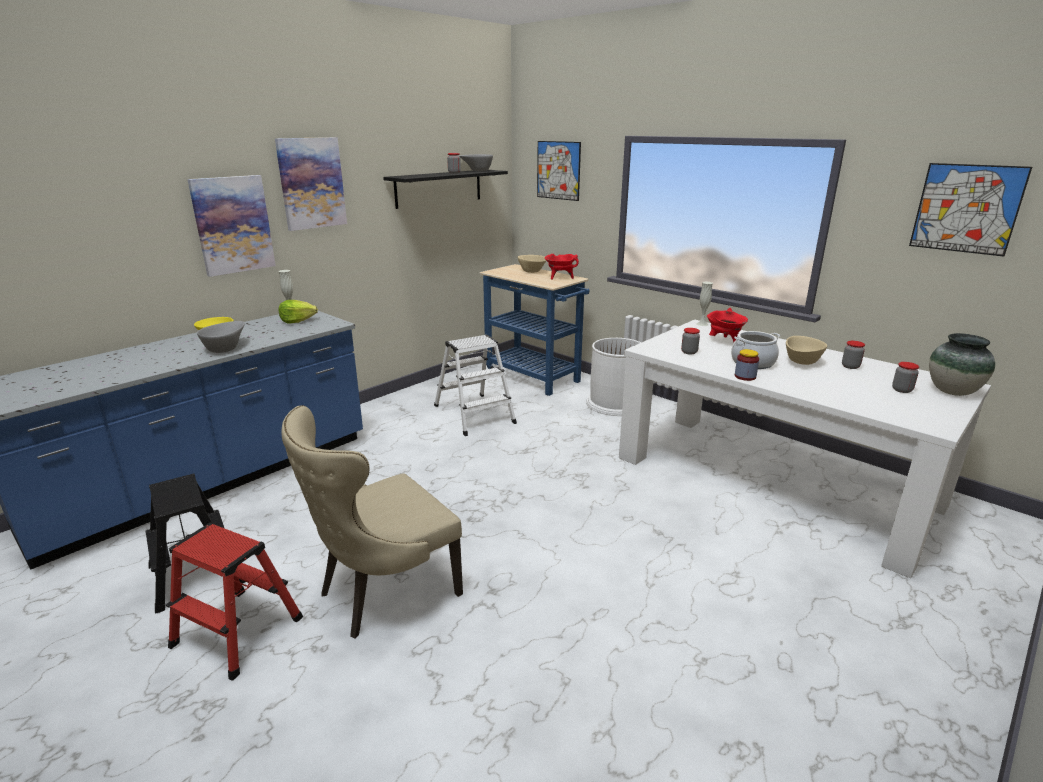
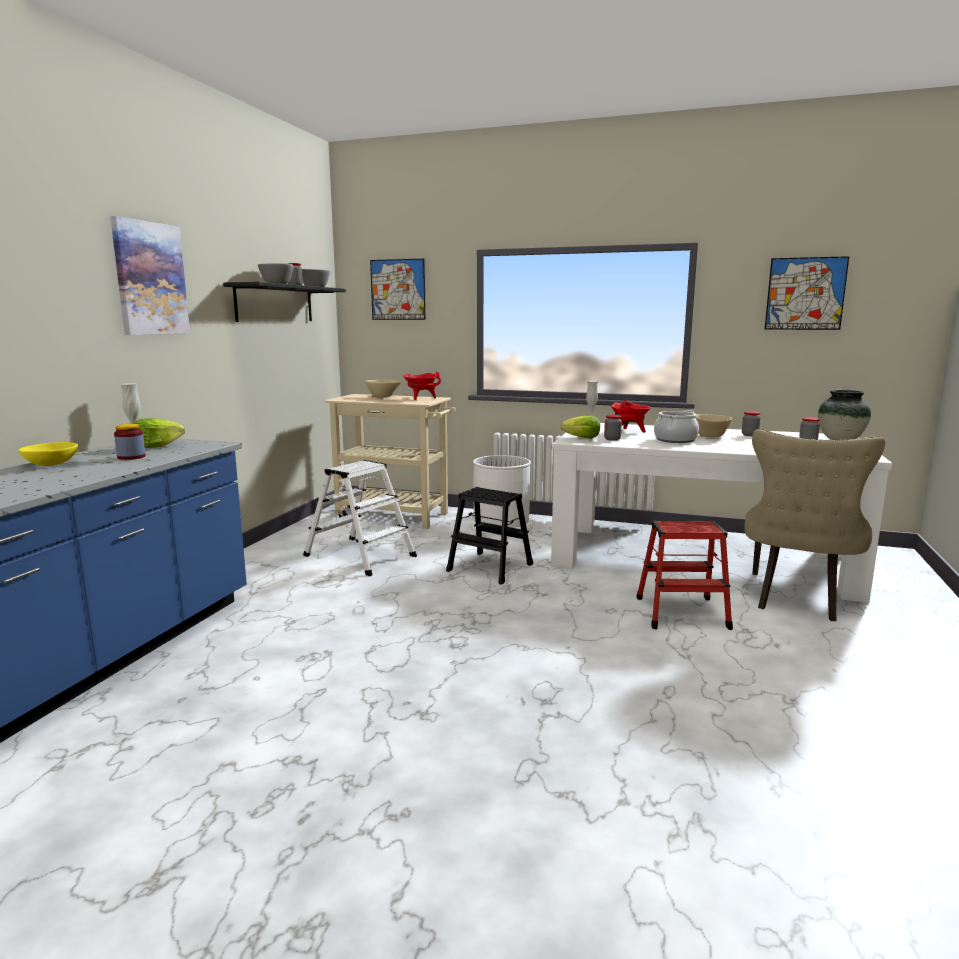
camera: 25 degrees left, 10 degrees down
(196, 574) = (131, 790): black step ladder -> black step ladder (490, 567)
(225, 348) = (93, 473): grey bowl -> grey bowl (278, 284)
(233, 225) = (60, 320): picture -> none
(238, 631) = (264, 834): red step ladder -> red step ladder (682, 612)
(383, 592) = (423, 736): beige chair -> beige chair (797, 598)
(533, 377) = (395, 516): blue cart -> beige cart
(662, 346) = (582, 438): none -> lettuce
(745, 376) = (684, 447): jar -> jar (131, 457)

